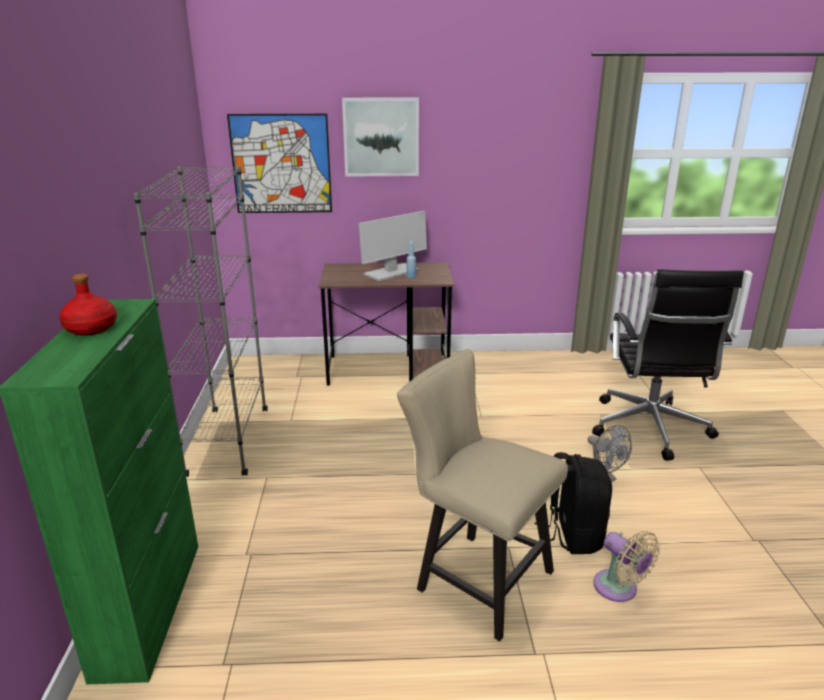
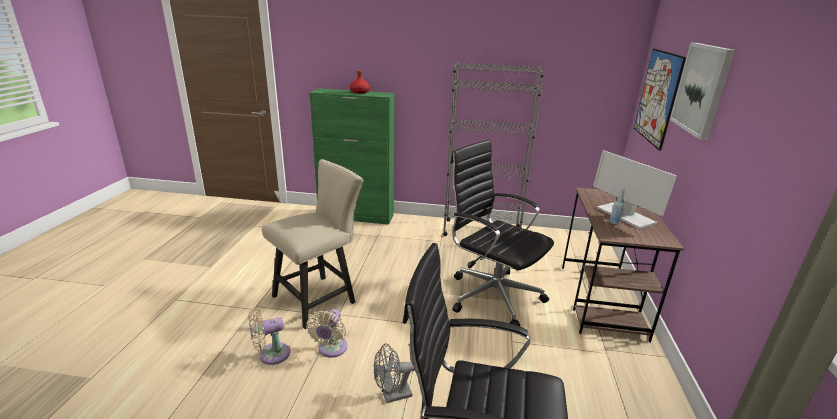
camera: 100 degrees right, 0 degrees up
(404, 428) = (492, 295): none -> black office chair
(572, 535) = (331, 349): black backpack -> beige fan

